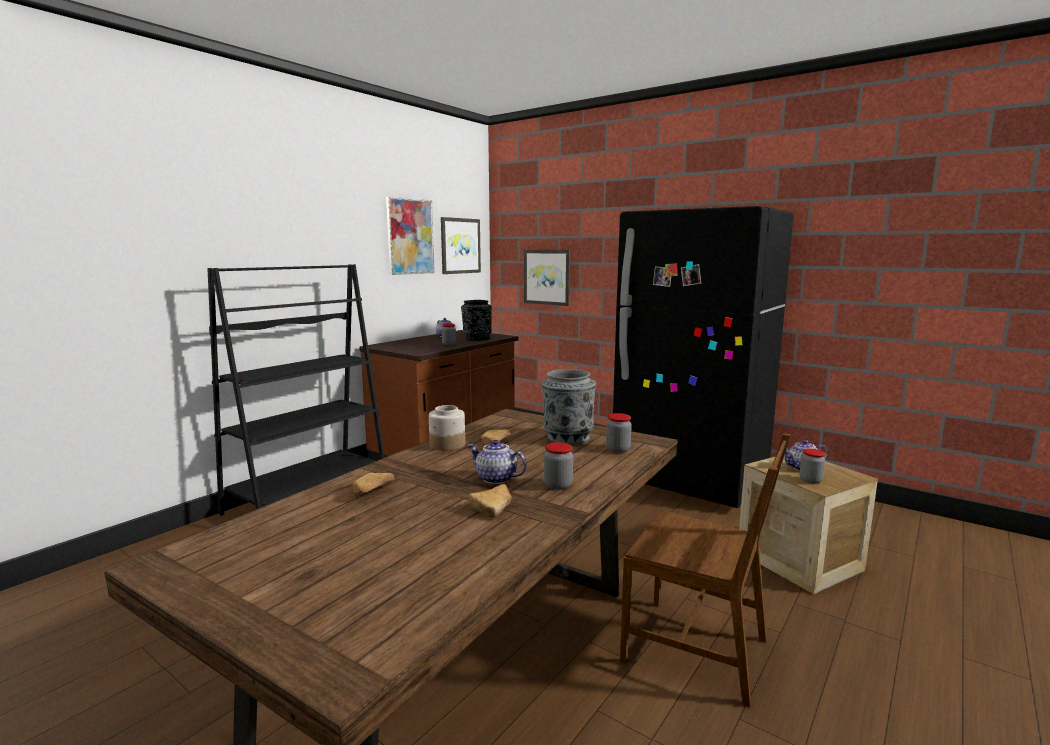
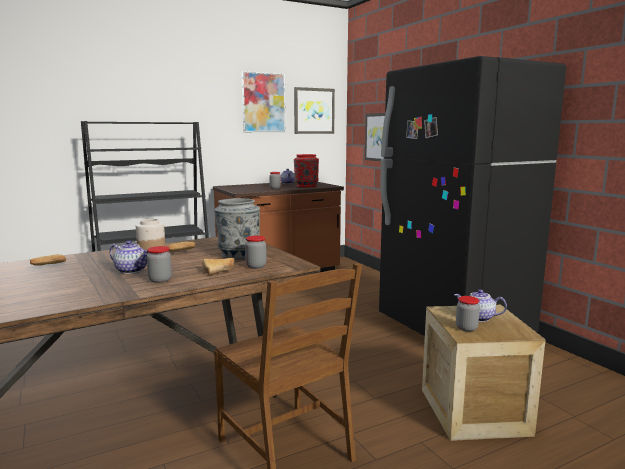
camera: 25 degrees right, 0 degrees up
(476, 338) = (306, 186): black vase -> red vase
(494, 507) = (93, 284): bread -> bread (220, 270)
(495, 479) = (132, 270): teapot -> teapot turned 150 degrees clockwise

